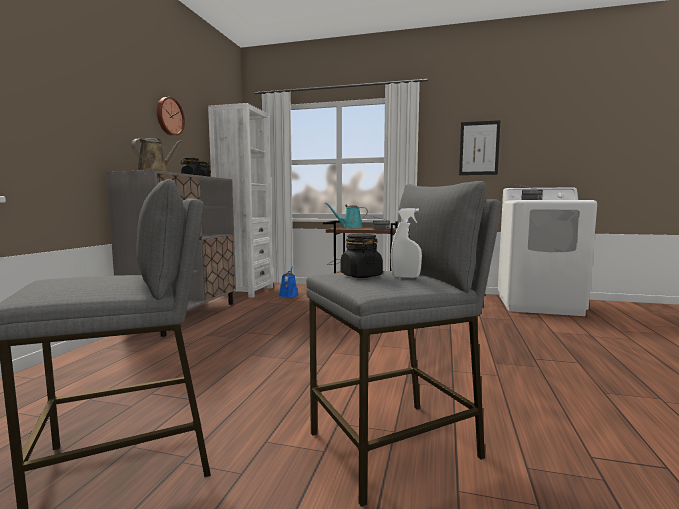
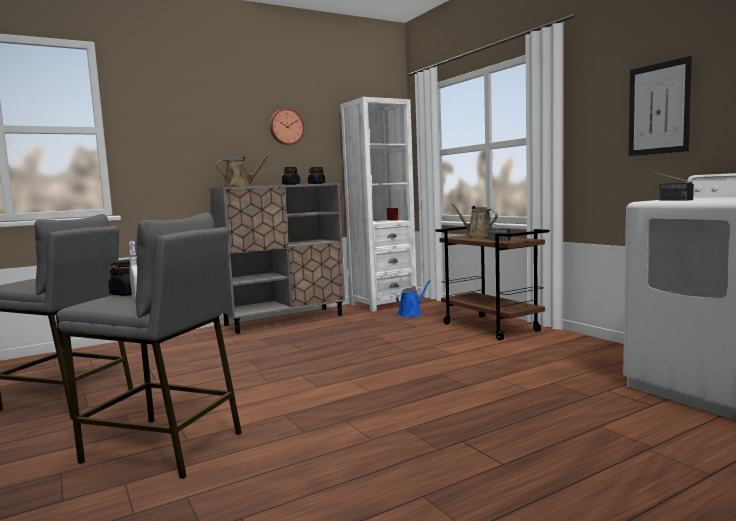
camera: 45 degrees right, 0 degrees up
(350, 227) = (478, 236): turquoise watering can -> brown watering can

